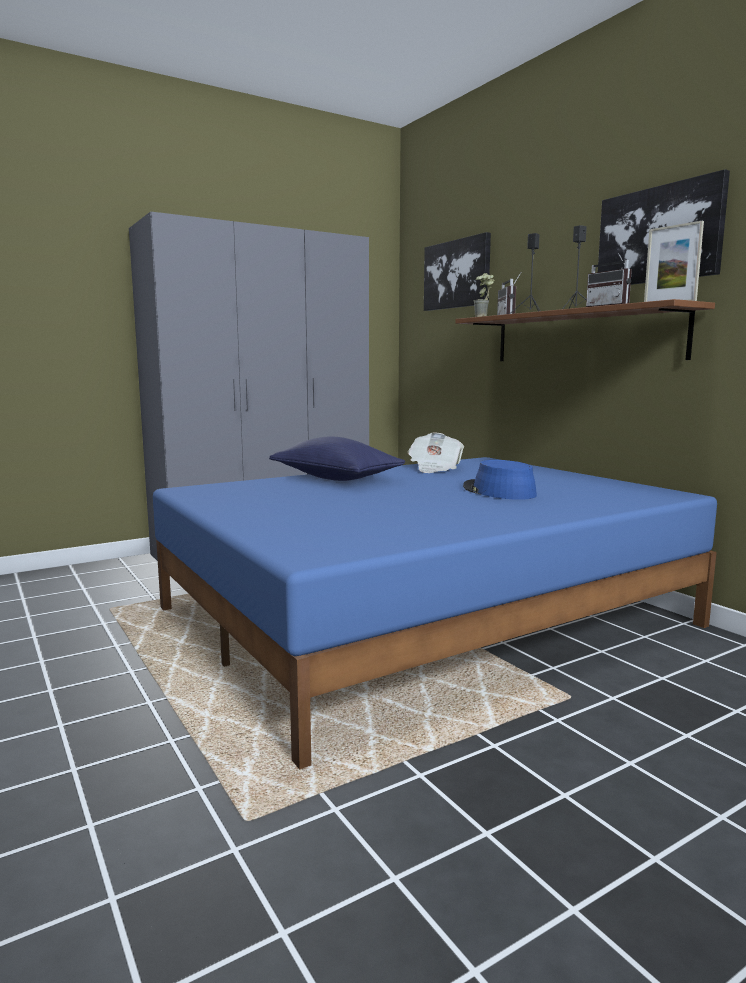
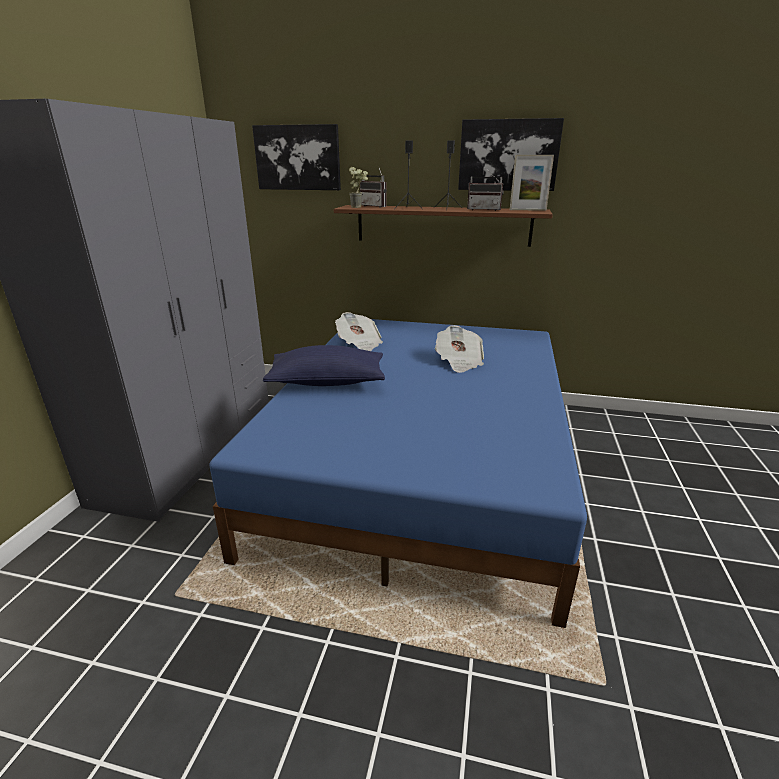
camera: 45 degrees left, 15 degrees up
(498, 491) = (459, 362): blue hat -> newspaper

